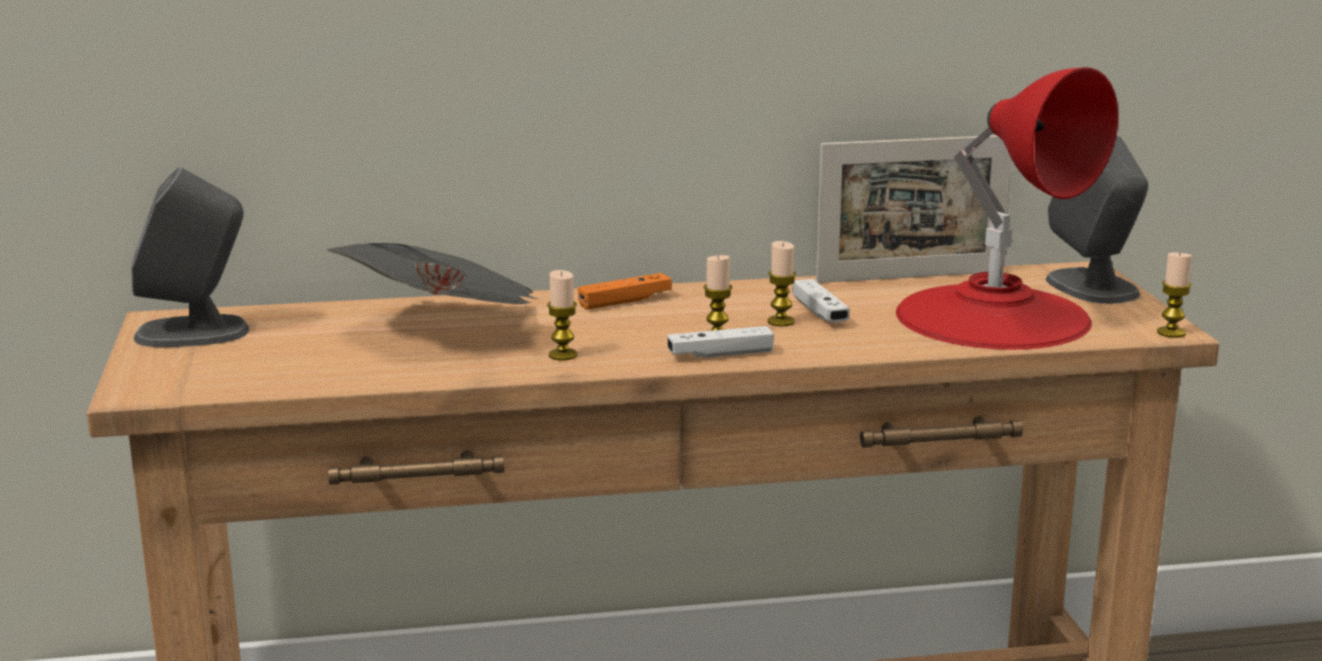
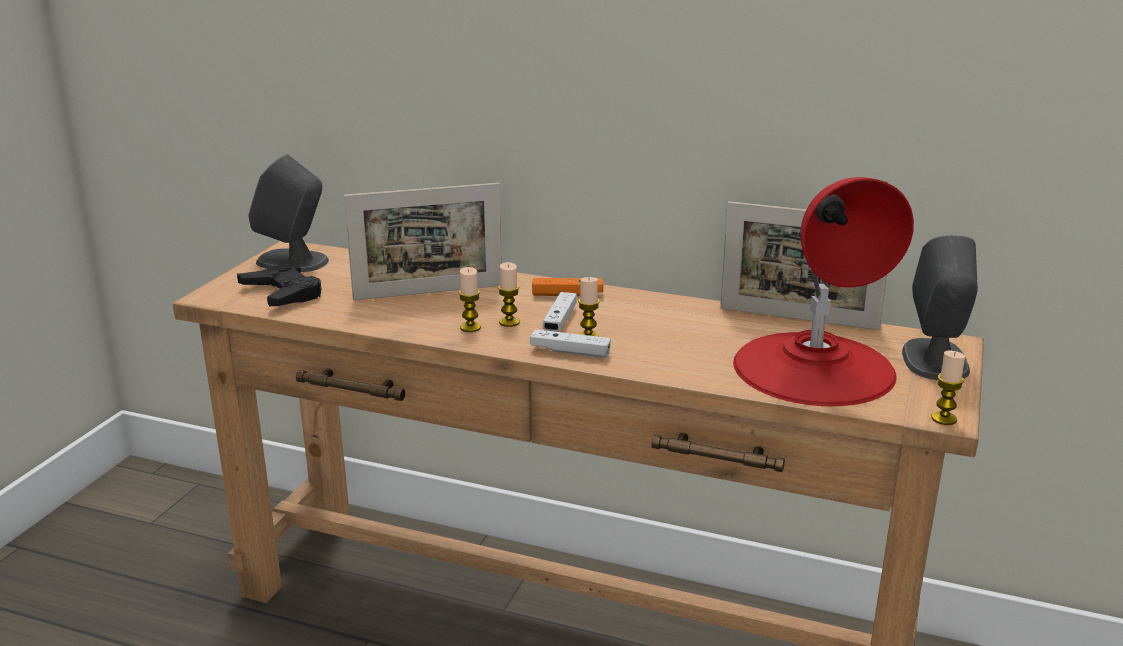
camera: 30 degrees right, 5 degrees up
(243, 369) = (283, 293): none -> black game controller
(446, 331) = (428, 292): newspaper -> picture frame
(781, 322) = (648, 335): candle -> candle (509, 322)
(819, 313) = (686, 334): white game controller -> white game controller (560, 320)

